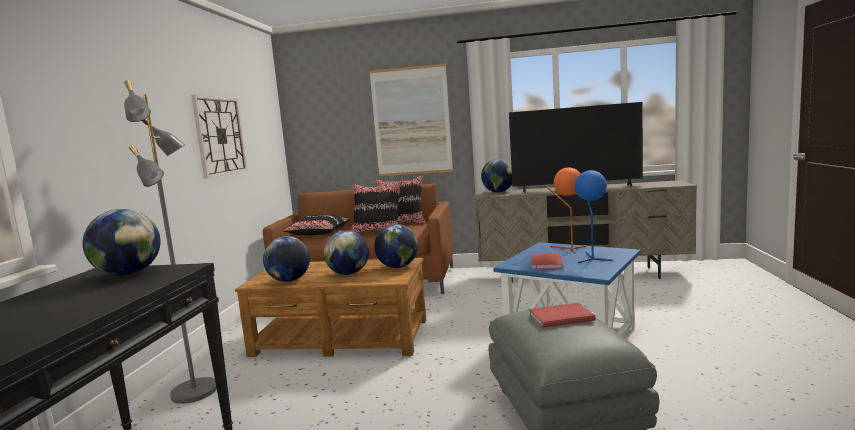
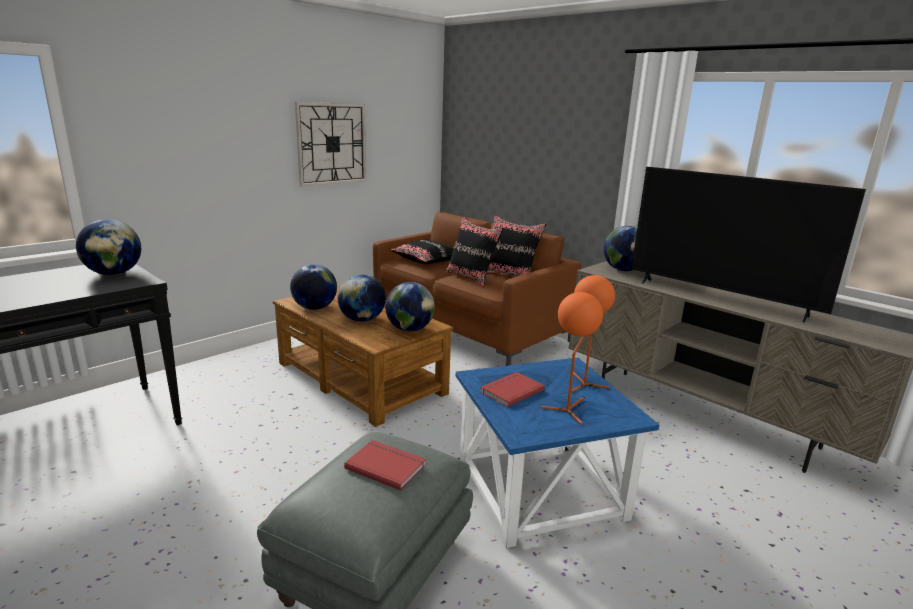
camera: 35 degrees right, 10 degrees up
(196, 392) = (212, 378): grey floor lamp -> none
(411, 121) = (561, 151): picture -> none
(591, 258) = (569, 409): blue table lamp -> orange table lamp

